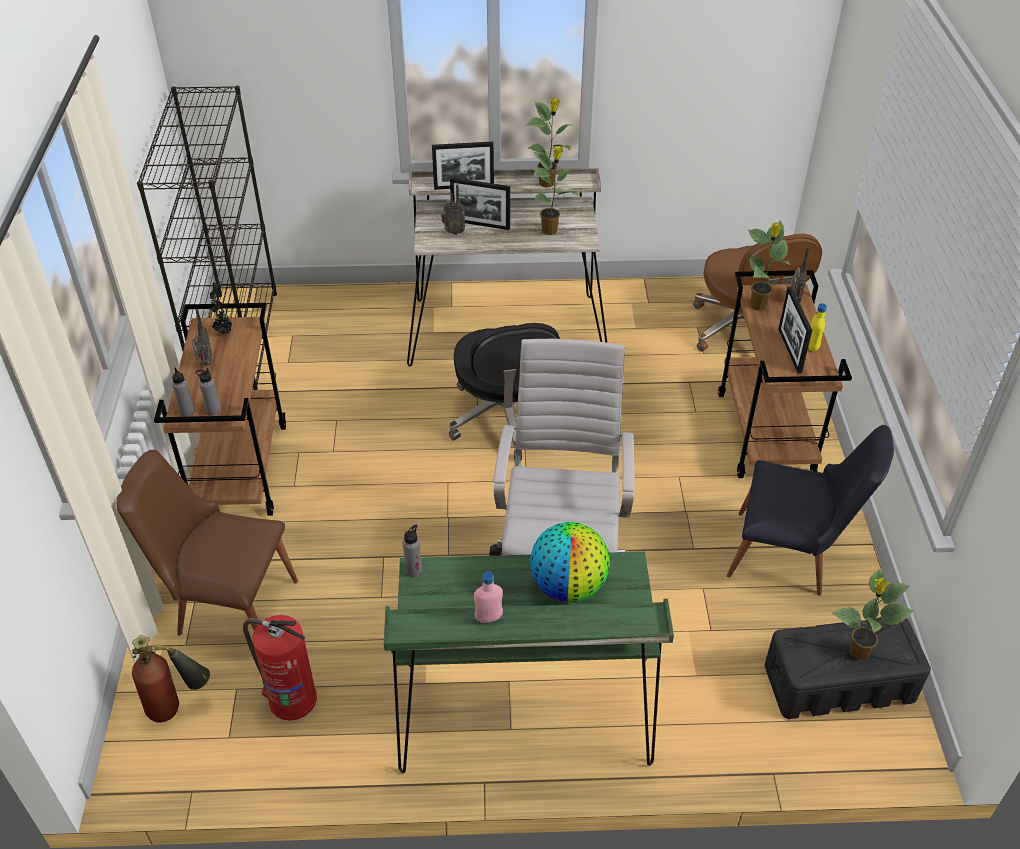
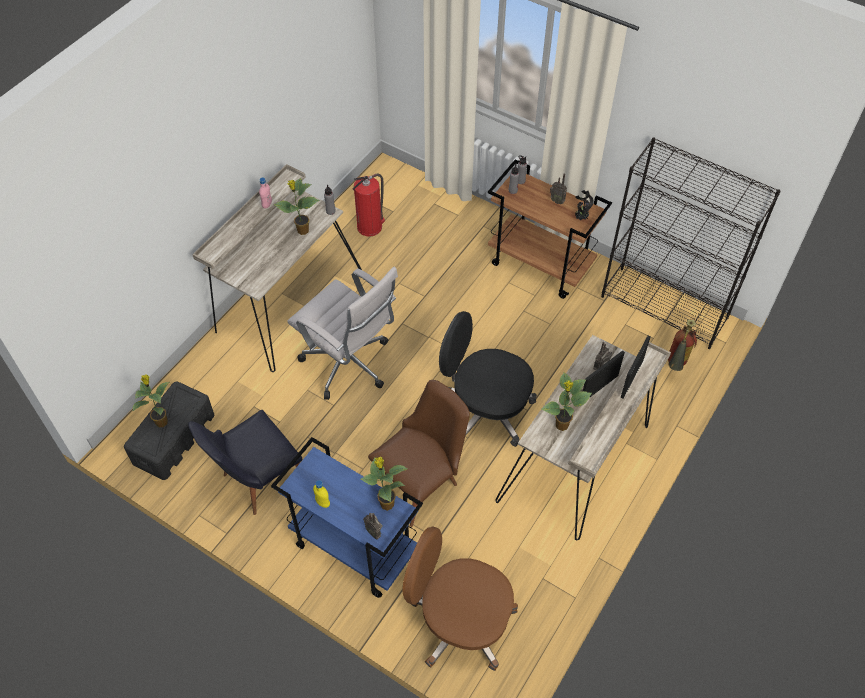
camera: 125 degrees right, 10 degrees up
(178, 707) = (401, 189): fire extinguisher -> fire extinguisher (674, 367)
(226, 604) = (446, 225): brown chair -> brown chair (421, 481)
(523, 710) = (286, 302): green desk -> beige desk
(548, 183) = (600, 433): potted plant -> potted plant (302, 231)
(568, 586) = (268, 259): globe -> none
(766, 434) = (353, 548): brown cart -> blue cart
(789, 350) = (331, 486): picture frame -> none

